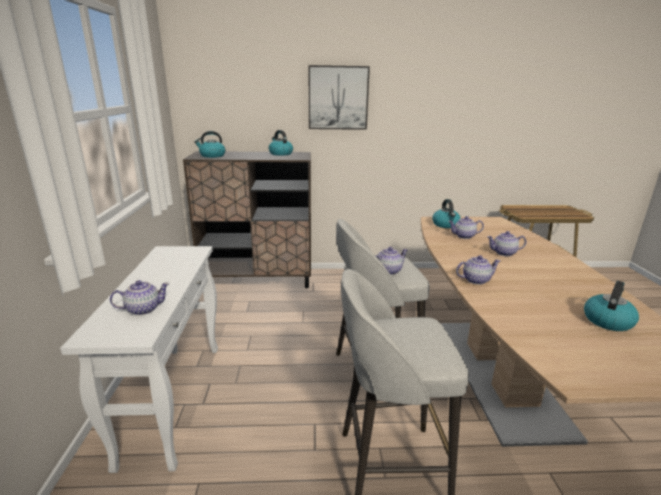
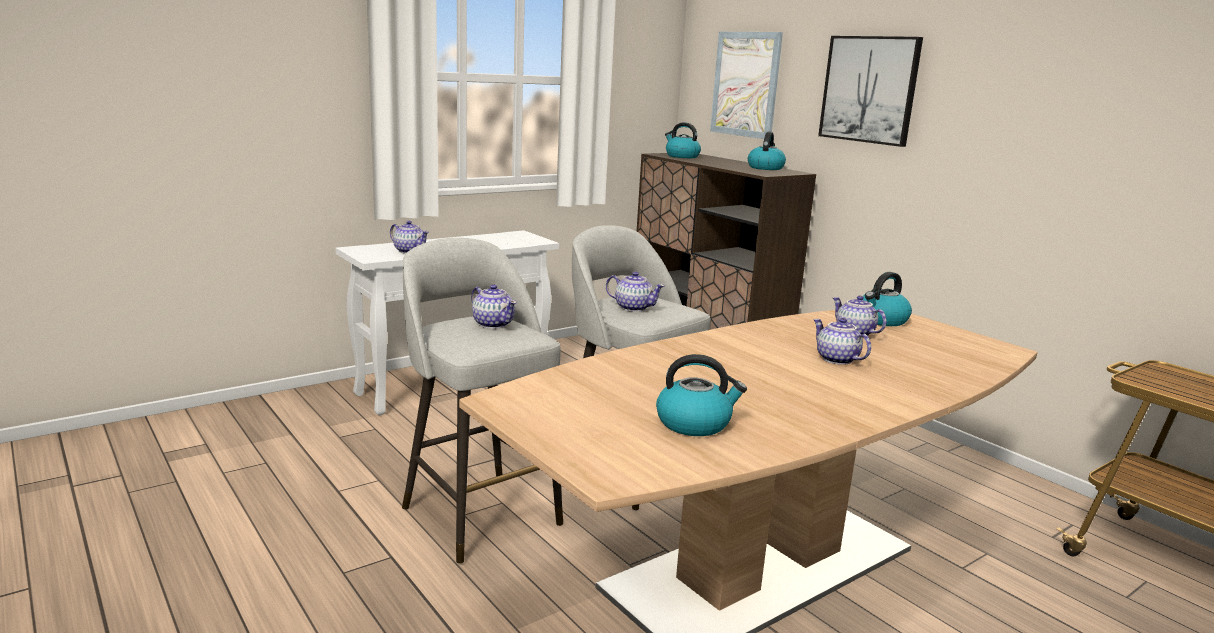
camera: 55 degrees right, 5 degrees down
(238, 99) = (745, 84): none -> picture
(475, 280) = (692, 348): teapot -> teapot (493, 324)

